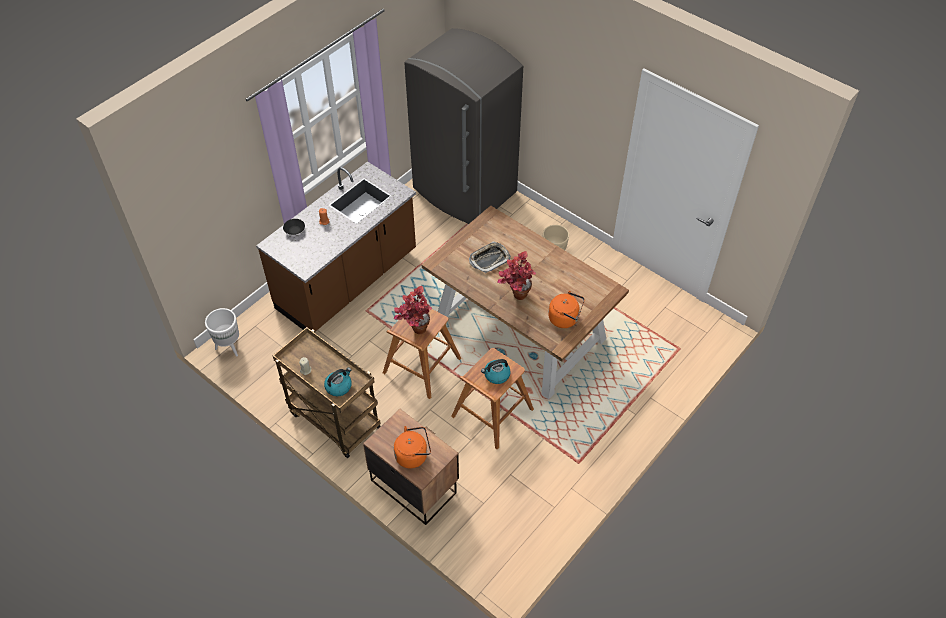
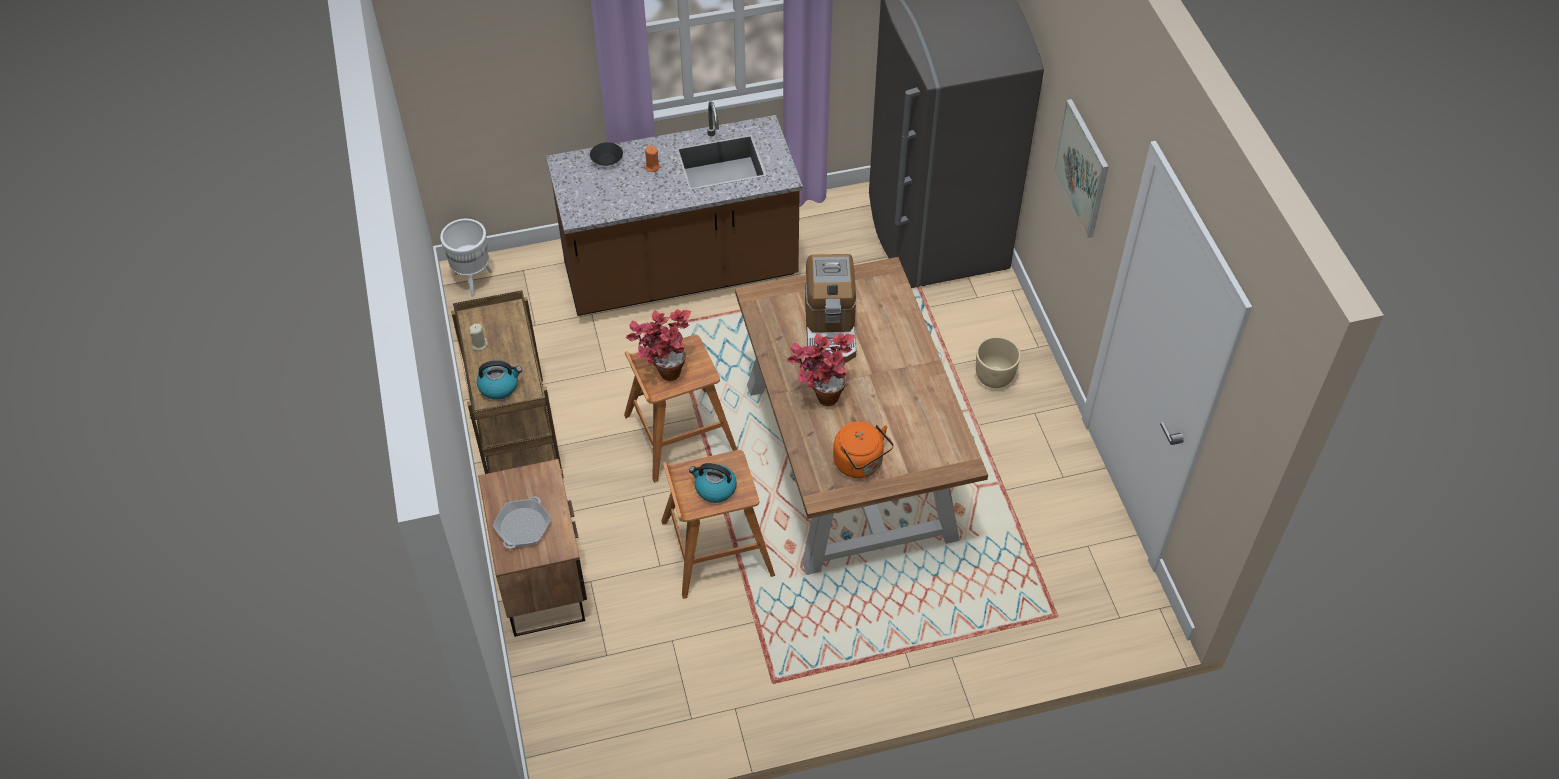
camera: 35 degrees right, 0 degrees up
(413, 455) = (523, 526): orange kettle -> frying pan
(489, 259) = (830, 328): tray -> coffee machine
(575, 108) = (1082, 168): none -> picture

